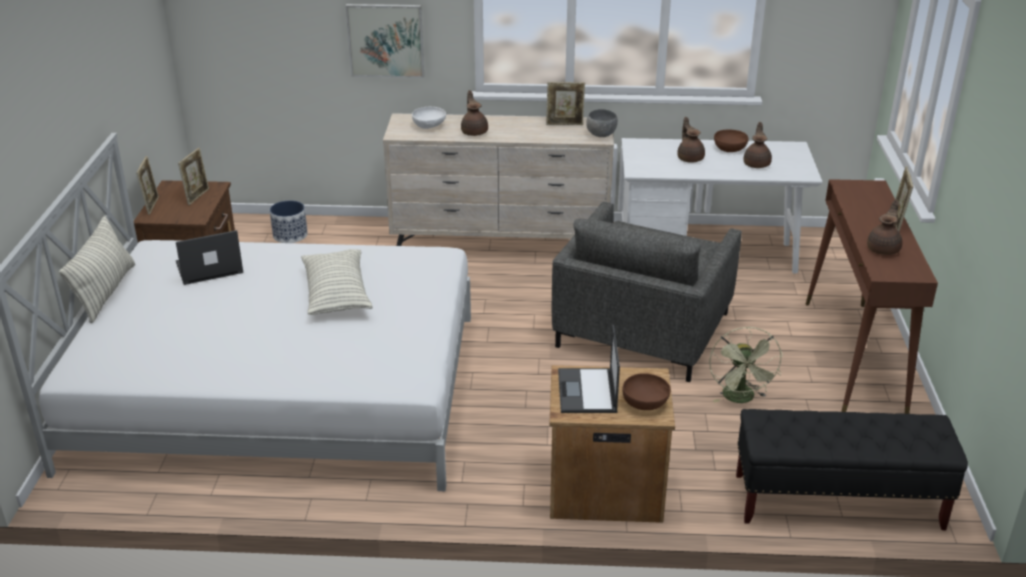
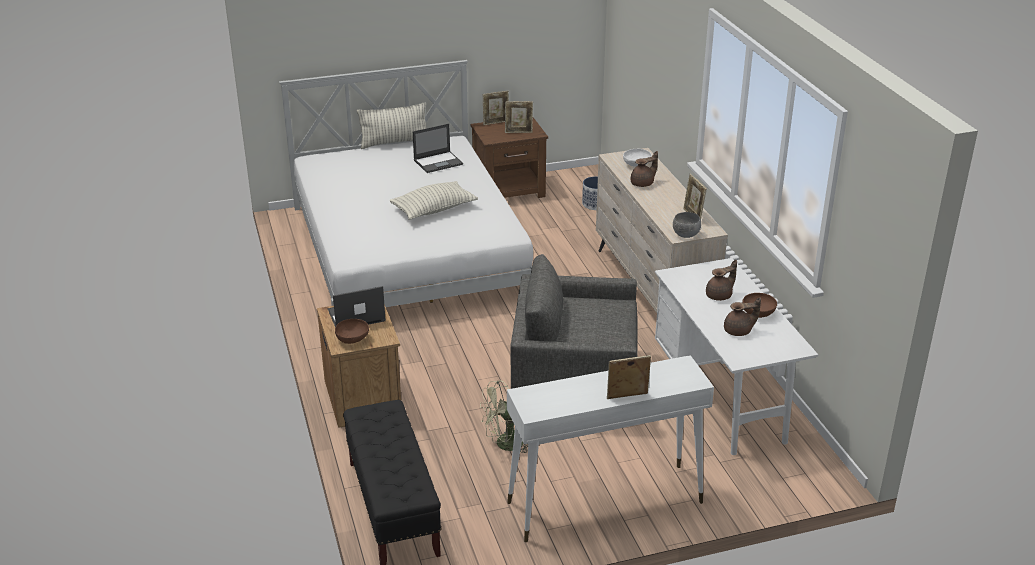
camera: 70 degrees right, 0 degrees up
(208, 268) = (438, 162): laptop -> laptop turned 105 degrees clockwise
(385, 40) = (669, 91): picture -> none
(853, 358) = (604, 503): brown console table -> white console table
(884, 249) = (568, 392): brown teapot -> none

